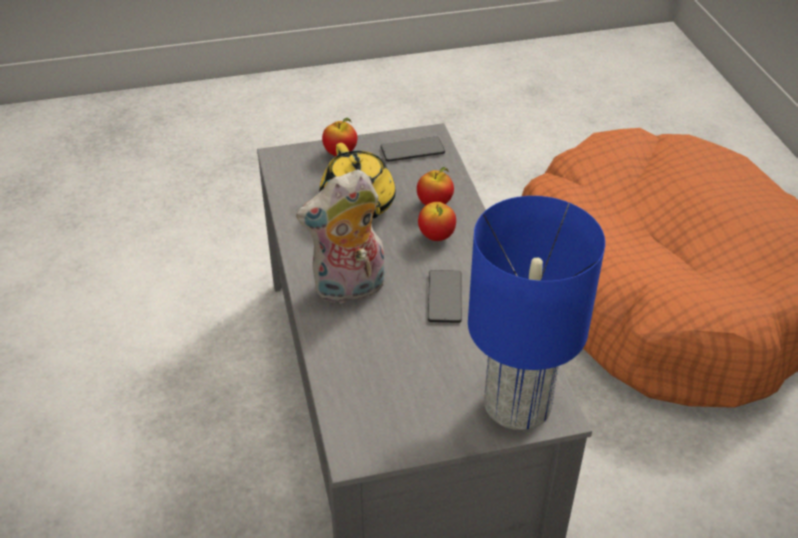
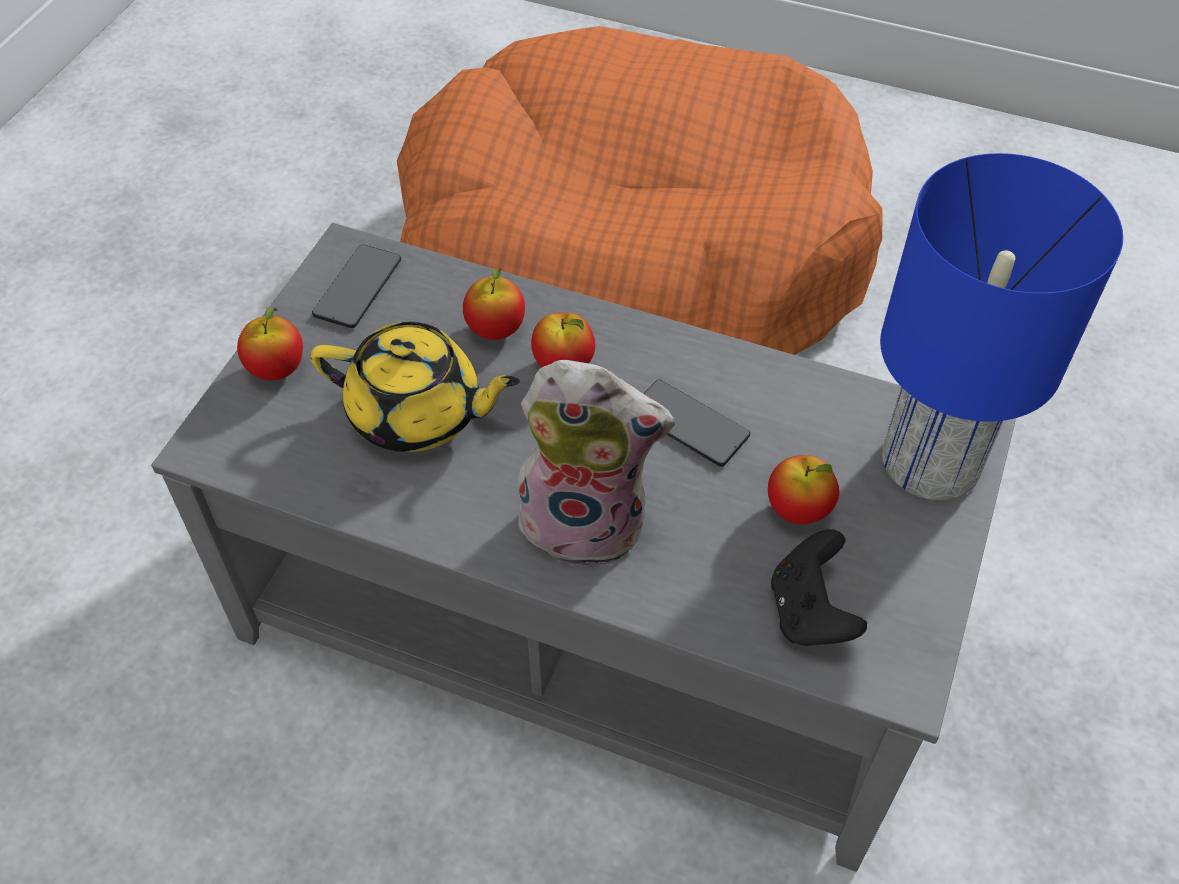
camera: 55 degrees left, 10 degrees up
(349, 290) = (587, 520): plush toy -> plush toy turned 90 degrees counterclockwise
(367, 396) = (810, 612): none -> black game controller
(429, 363) = (798, 510): none -> apple

